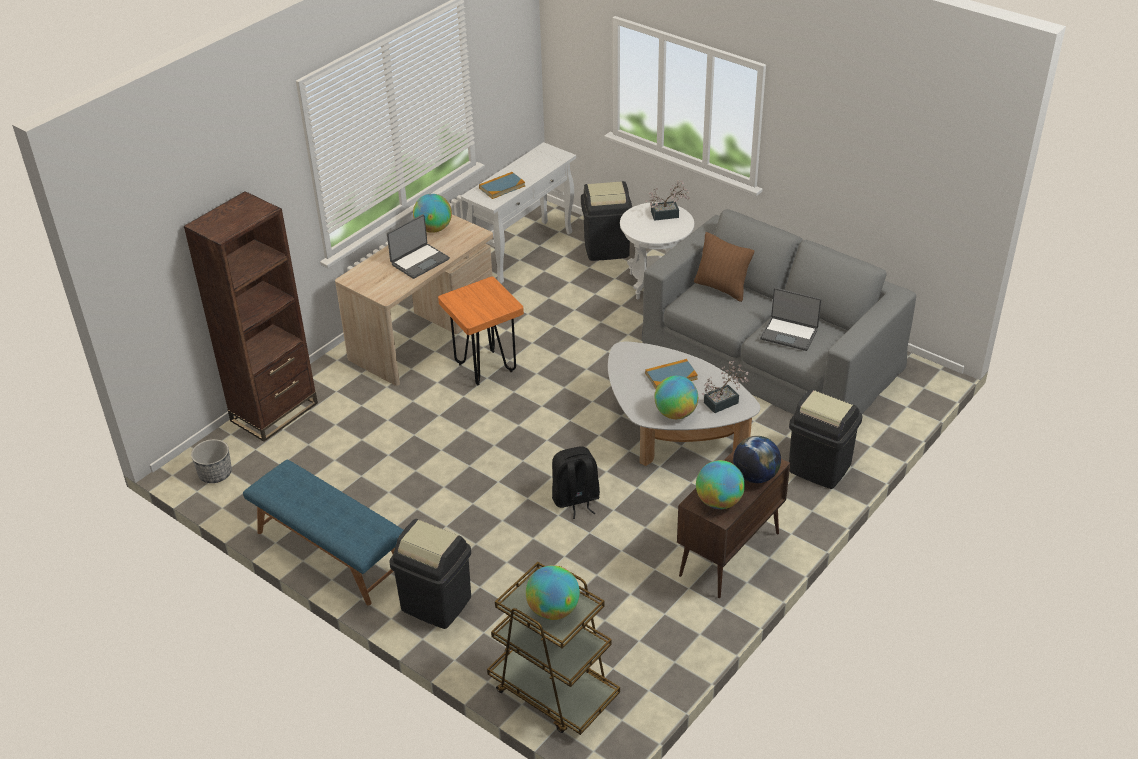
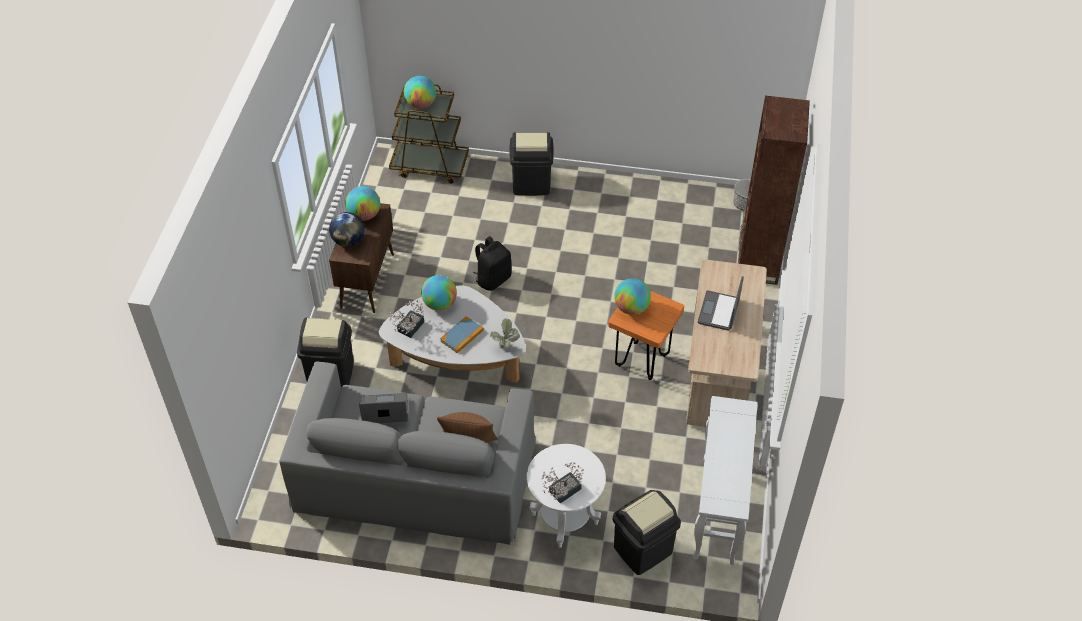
camera: 150 degrees right, 10 degrees up
(329, 553) = (621, 187): blue bench -> none
(434, 229) = (742, 352): globe -> globe (631, 308)
(502, 187) = (730, 430): book -> none
(633, 351) = (505, 348): none -> potted plant

